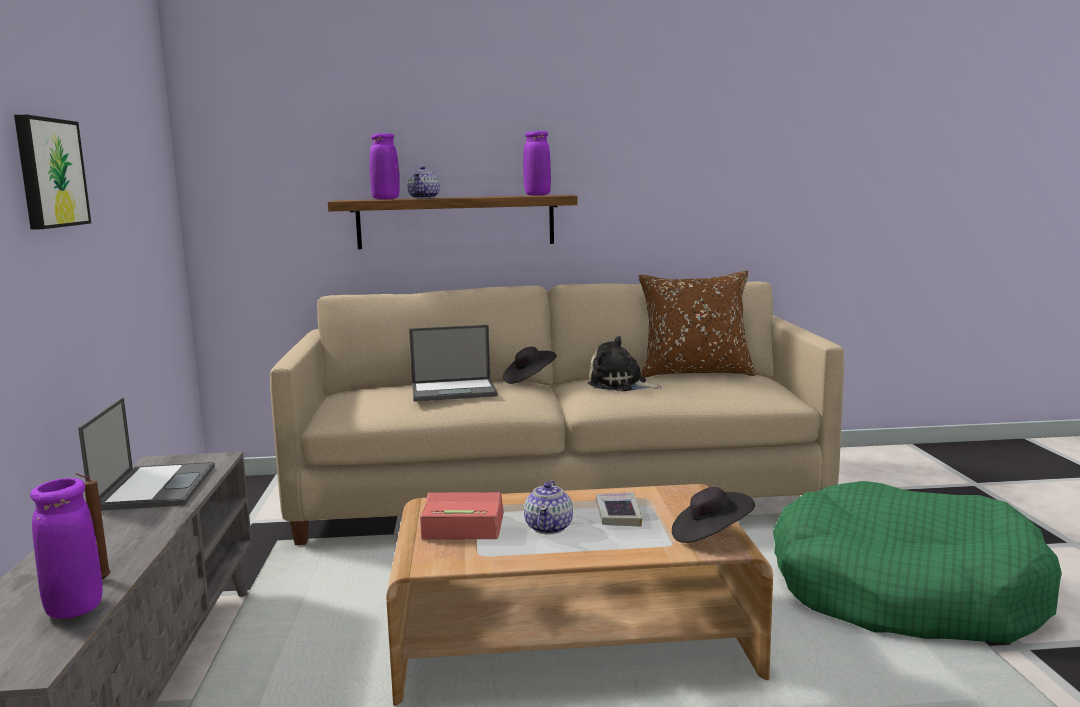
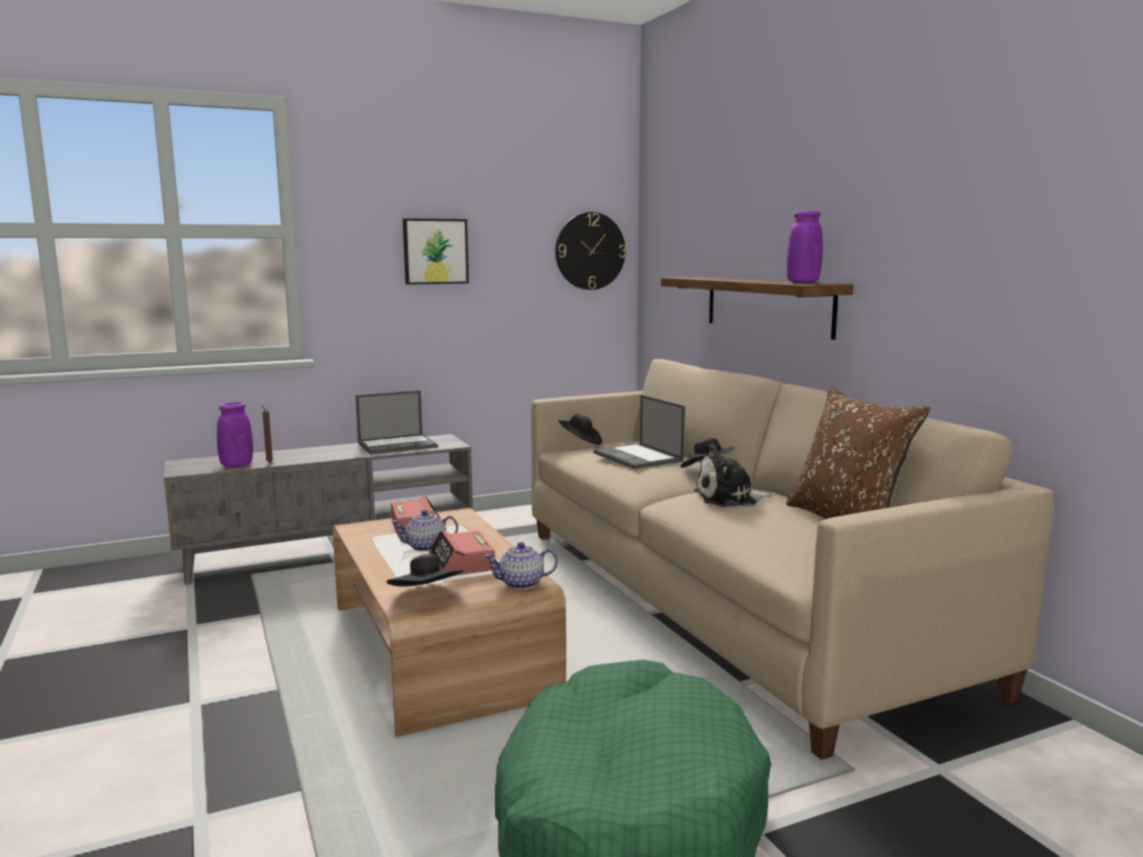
camera: 70 degrees right, 0 degrees up
(153, 174) = (590, 251): none -> wall clock
(325, 407) = (580, 442): none -> black hat
(385, 199) = (703, 278): purple vase -> none
(424, 198) = (731, 279): teapot -> teapot (522, 584)
(618, 515) = (461, 563): book -> alarm clock
(620, 385) = (729, 499): plush toy -> plush toy turned 105 degrees counterclockwise

